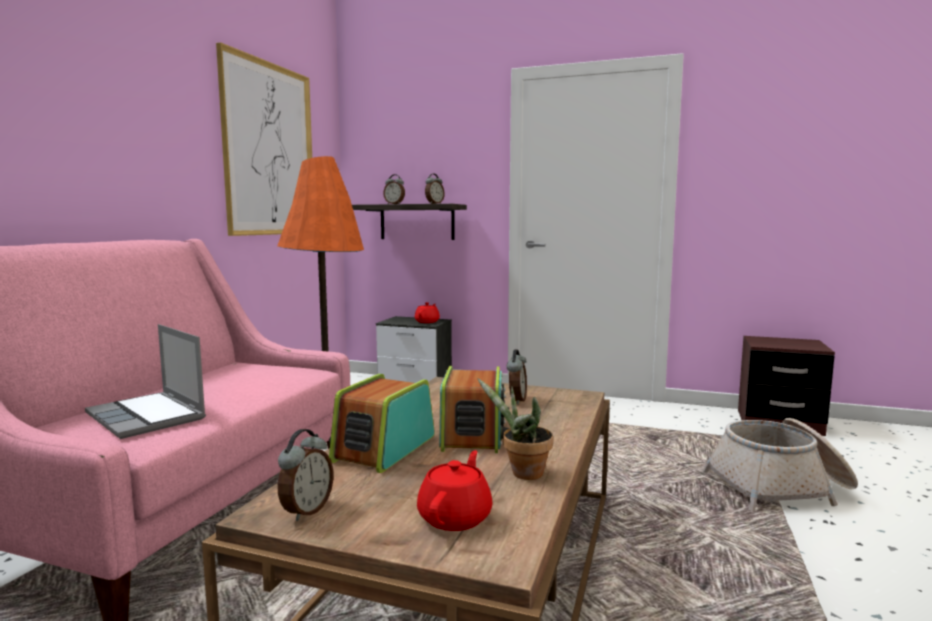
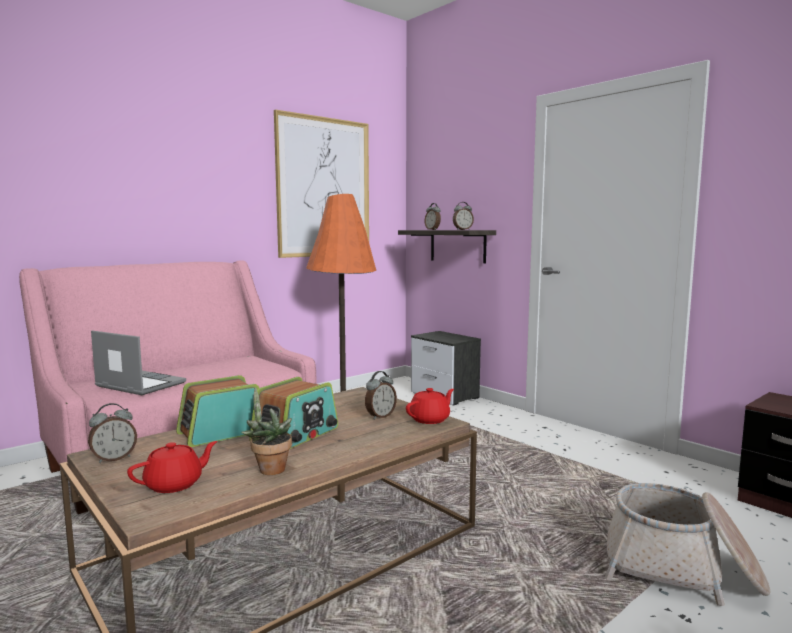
camera: 30 degrees right, 0 degrees up
(148, 417) = (139, 385): laptop -> laptop turned 135 degrees clockwise
(427, 322) = (454, 338): red teapot -> red teapot (430, 419)

